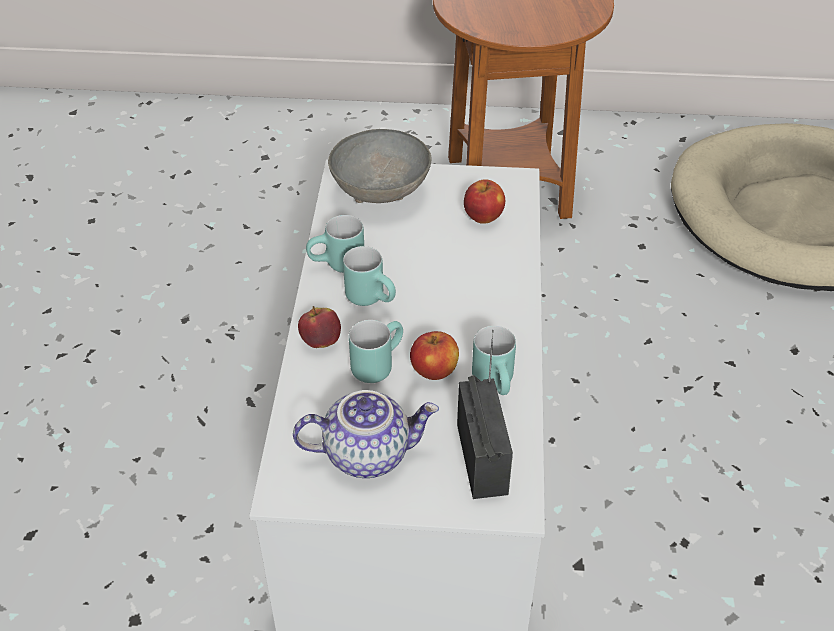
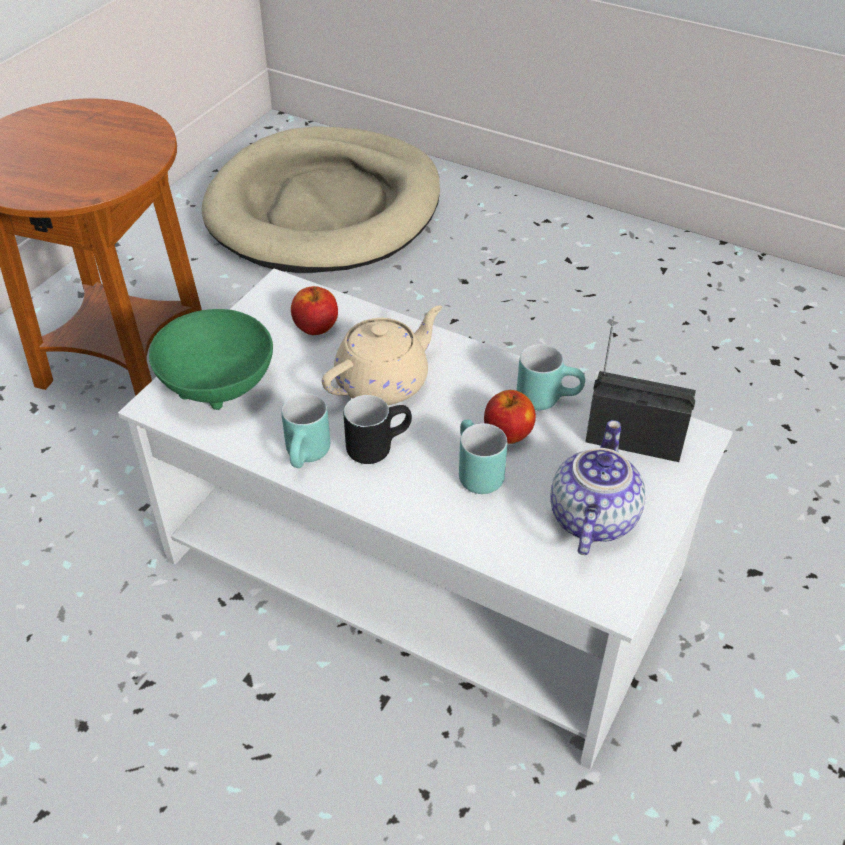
camera: 65 degrees left, 0 degrees up
(320, 341) = (416, 506): apple -> none
(373, 297) = (377, 445): turquoise mug -> black mug
(379, 194) = (219, 388): grey bowl -> green bowl
(447, 277) = (384, 382): none -> beige teapot

